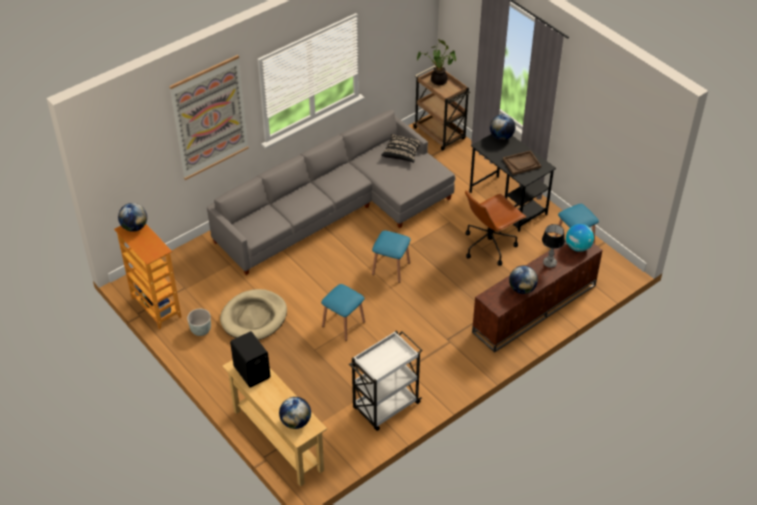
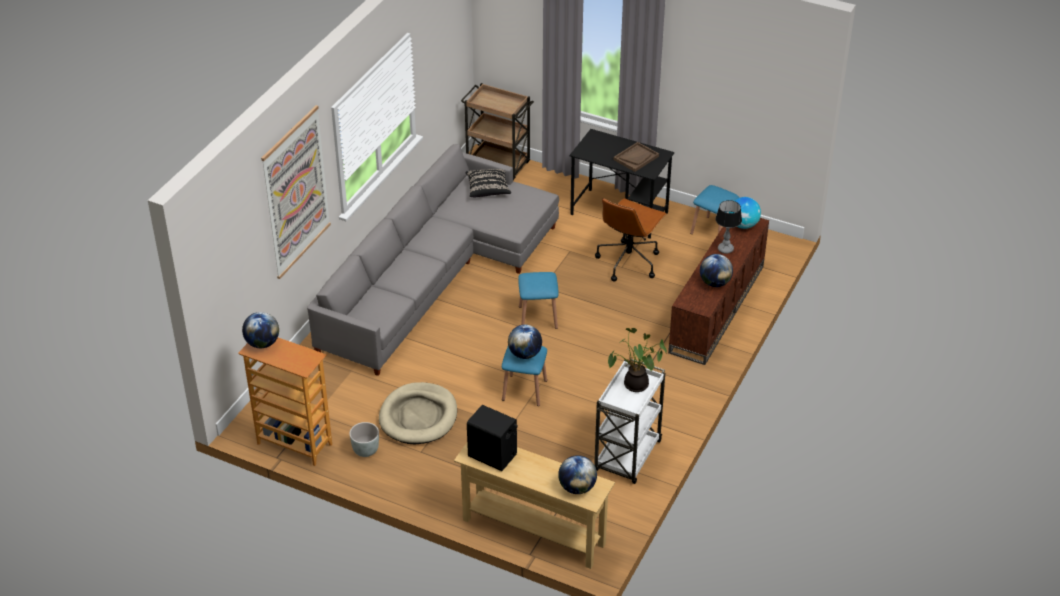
camera: 25 degrees left, 5 degrees down
(437, 81) = (489, 100): potted plant -> potted plant (634, 386)
(501, 136) = (596, 137): globe -> globe (525, 354)

